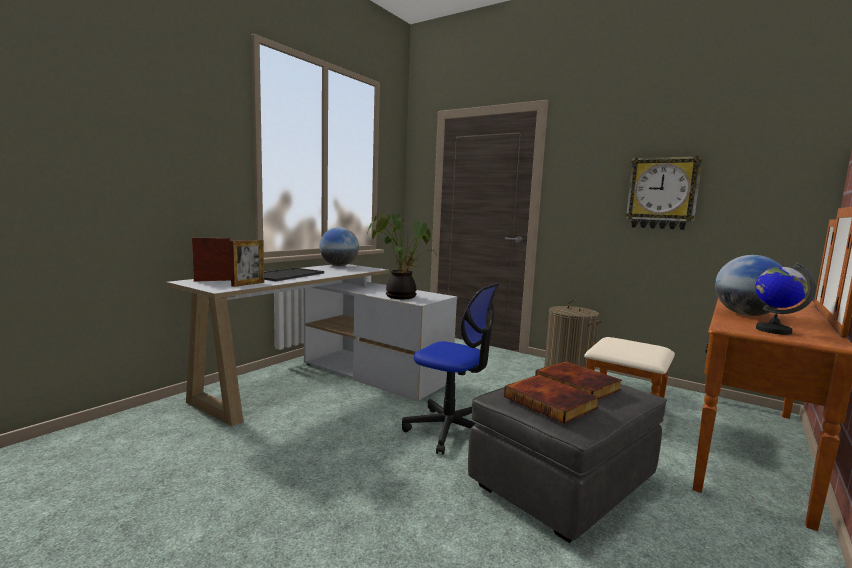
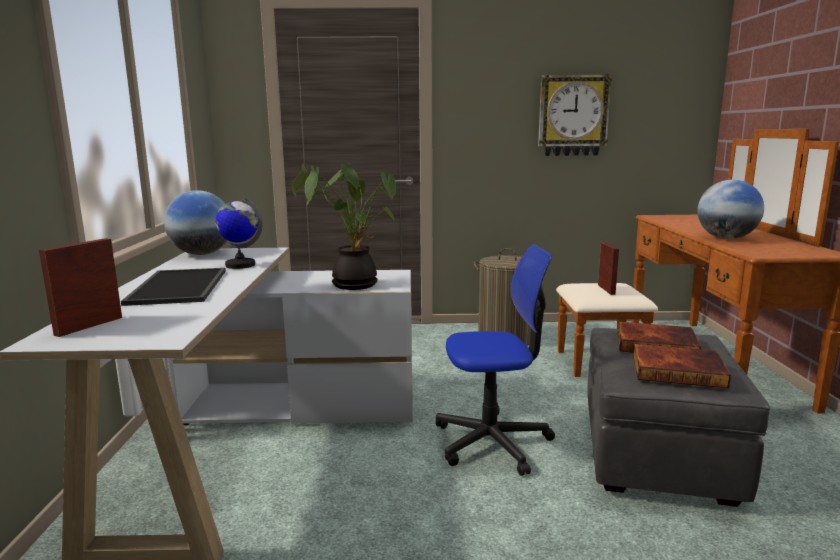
camera: 35 degrees left, 5 degrees up
(248, 284) = (178, 317): picture frame -> picture frame (606, 289)
(773, 330) = (780, 250): globe -> globe (240, 265)

